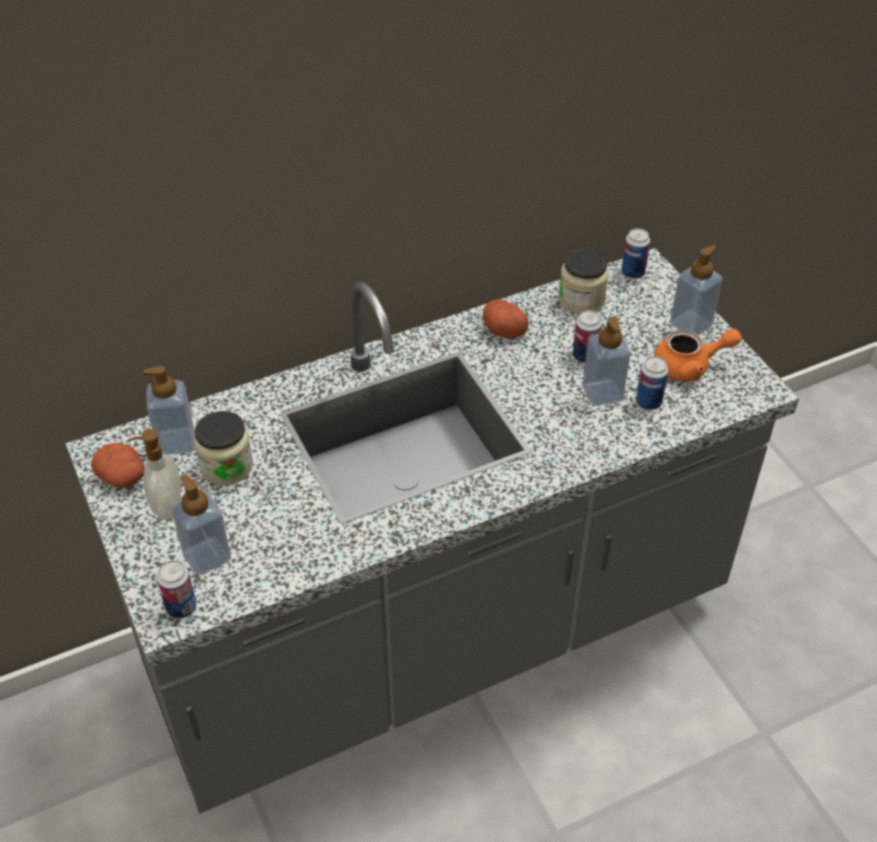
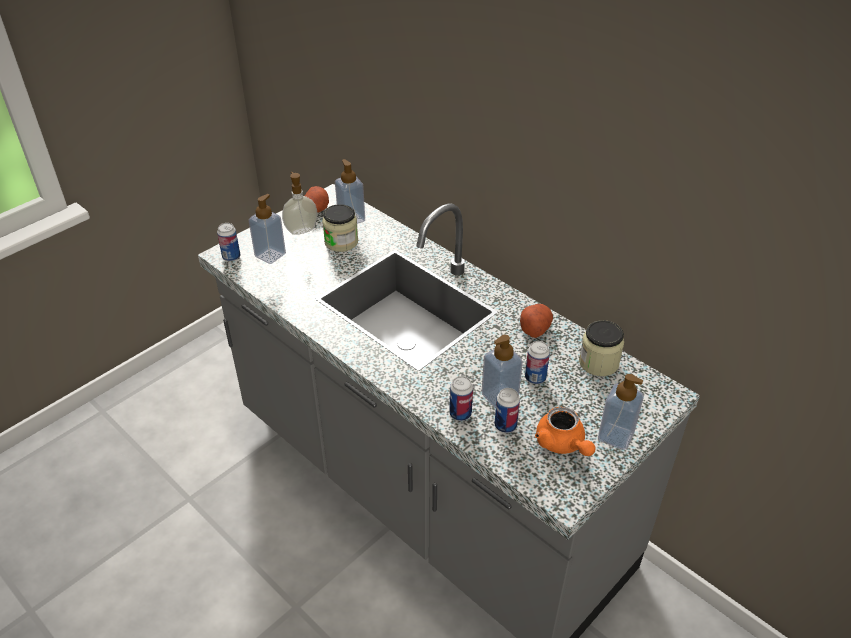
camera: 70 degrees right, 5 degrees down
(633, 272) = (654, 387): can -> can (460, 414)

